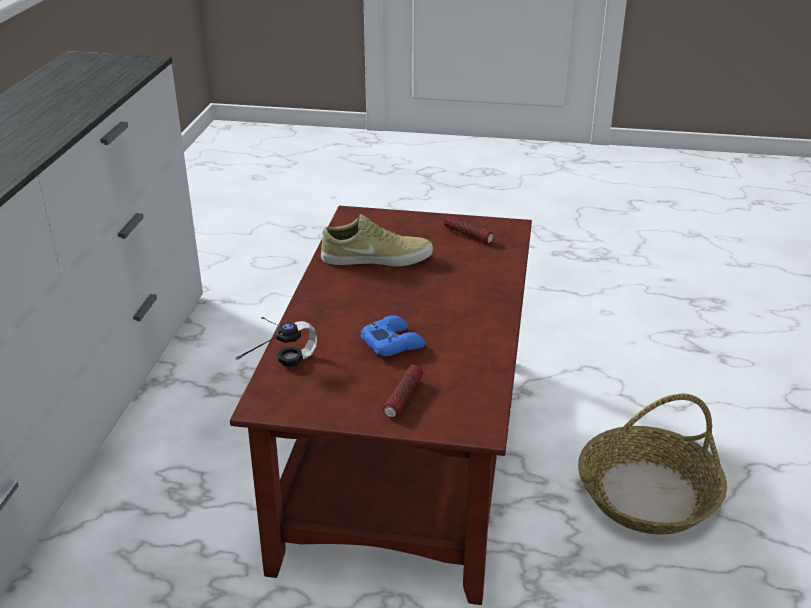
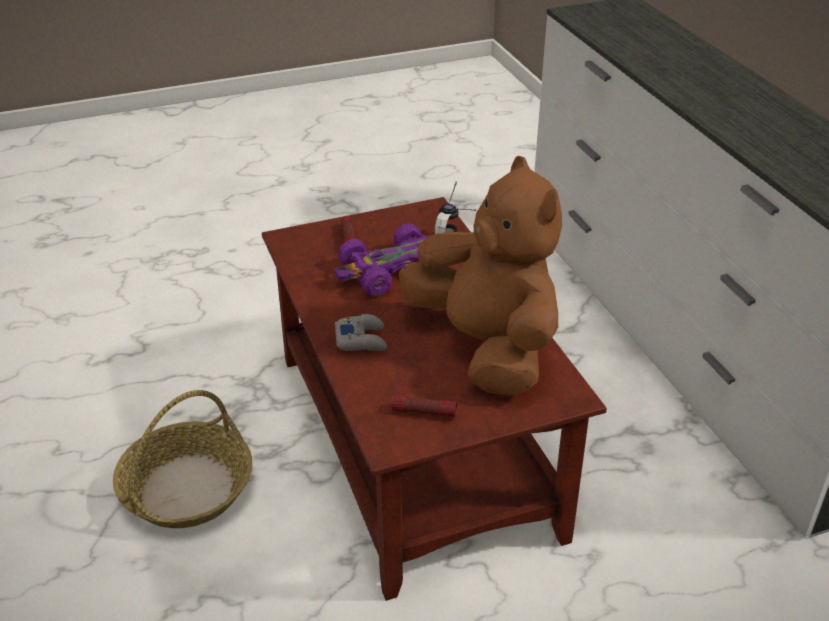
camera: 150 degrees right, 5 degrees up
(377, 257) = (486, 347): beige shoe -> brown plush toy
(393, 343) = (391, 272): blue game controller -> purple toy car
(476, 293) = (361, 339): none -> grey game controller

